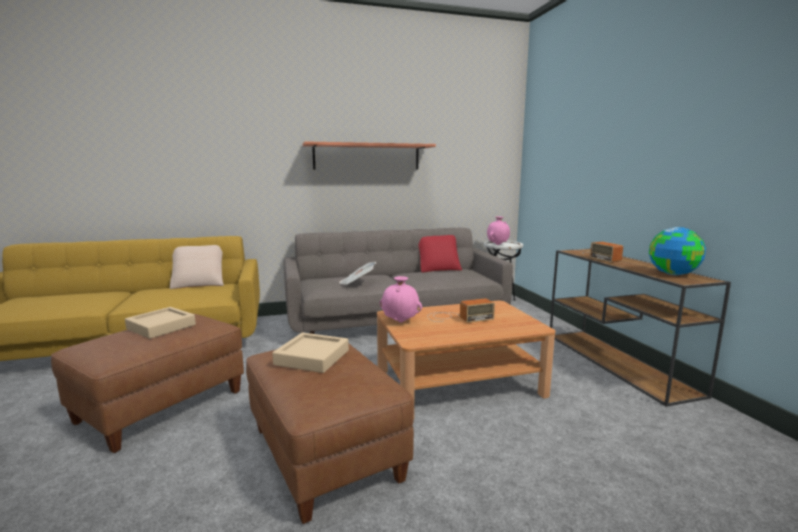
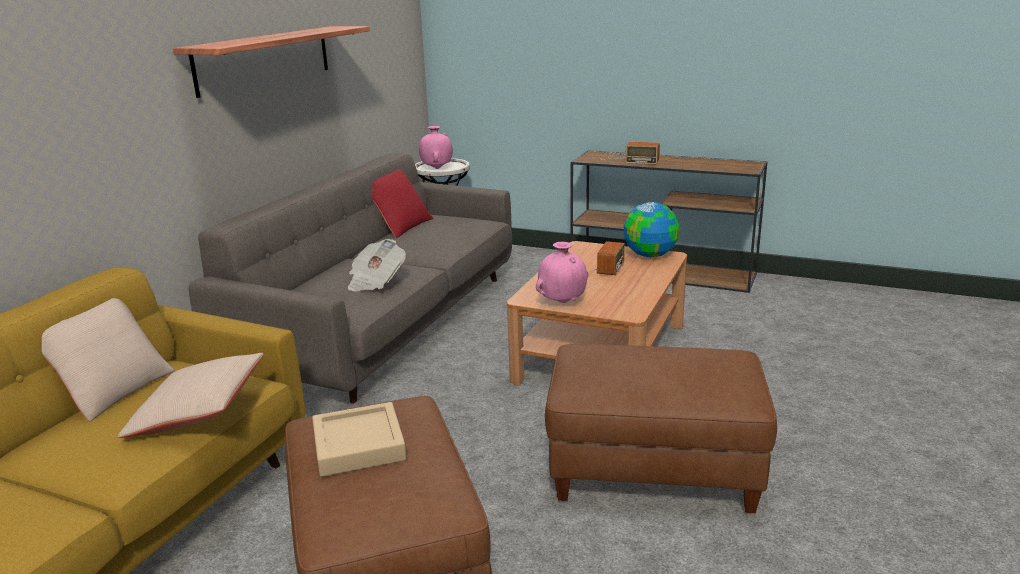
camera: 50 degrees left, 10 degrees up
(186, 298) = (199, 413): none -> beige pillow
(312, 357) = (627, 367): beige tray -> none
(673, 274) = (722, 164): globe -> globe (650, 255)

